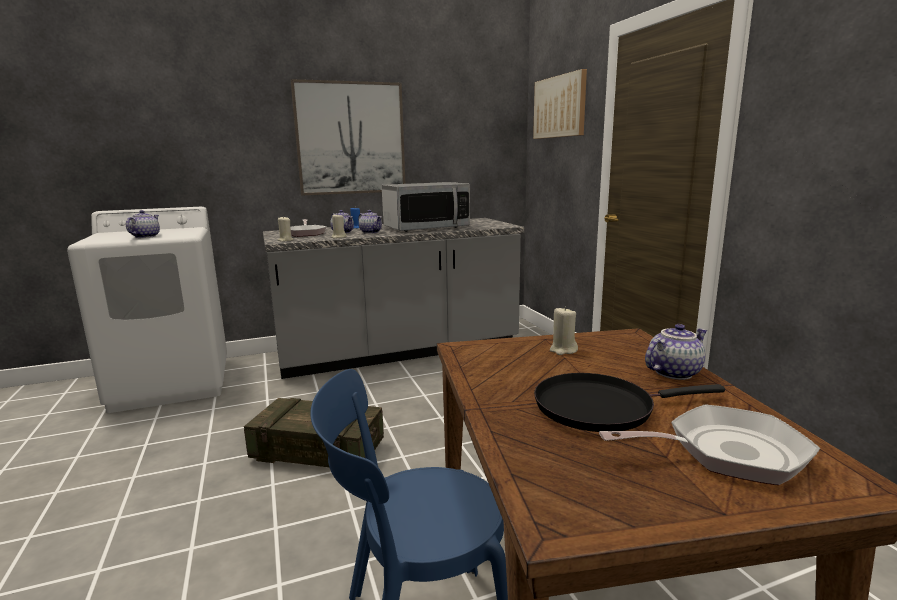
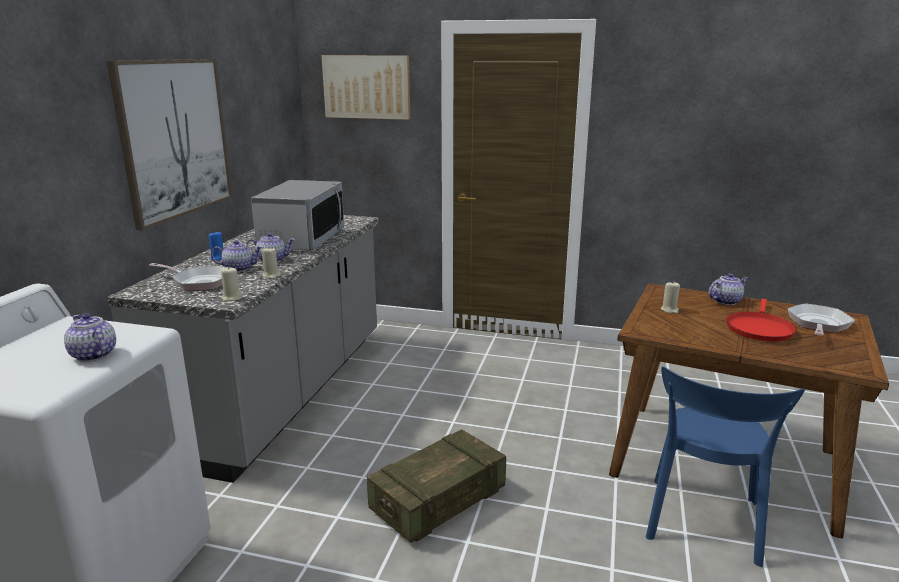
camera: 55 degrees left, 5 degrees up
(600, 407) = (759, 328): black frying pan -> red frying pan
(673, 372) = (725, 301): teapot -> teapot turned 60 degrees clockwise

